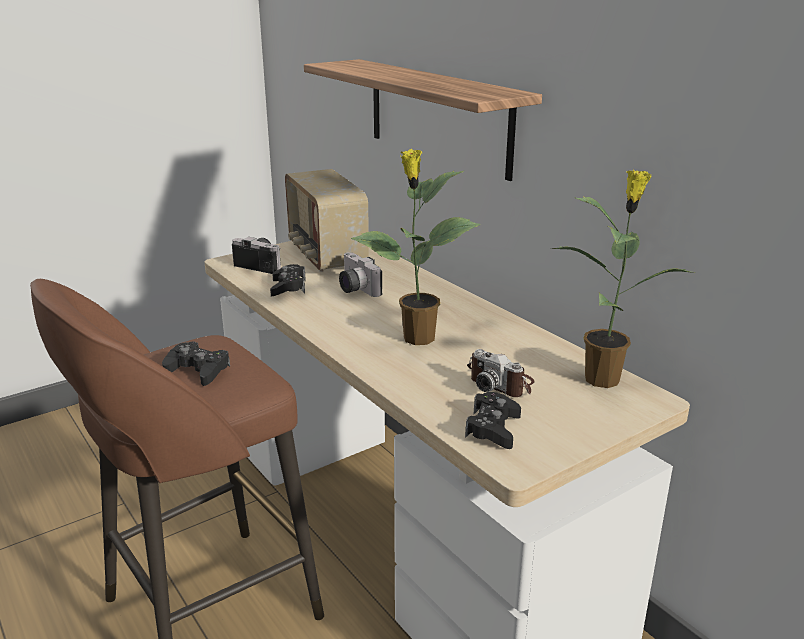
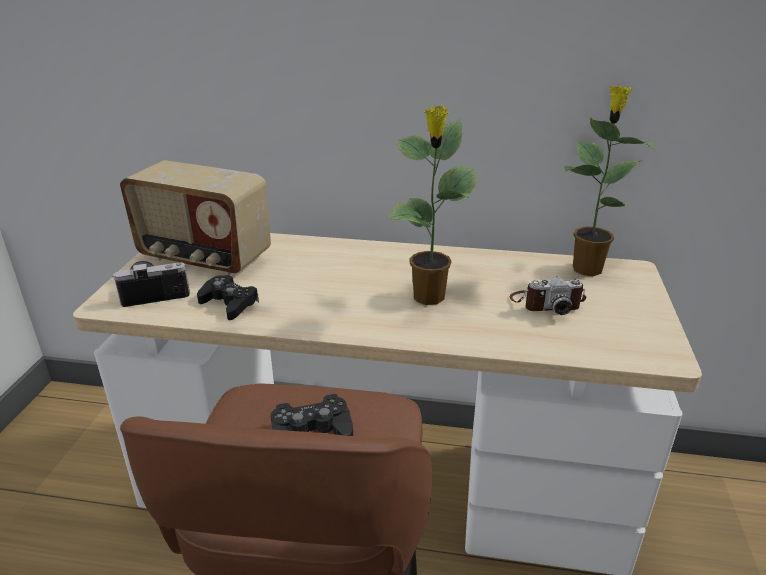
camera: 45 degrees left, 5 degrees up
(355, 289) = (294, 278): camera -> none
(437, 116) = (313, 75): shelf -> none
(493, 428) = (607, 340): black game controller -> none

